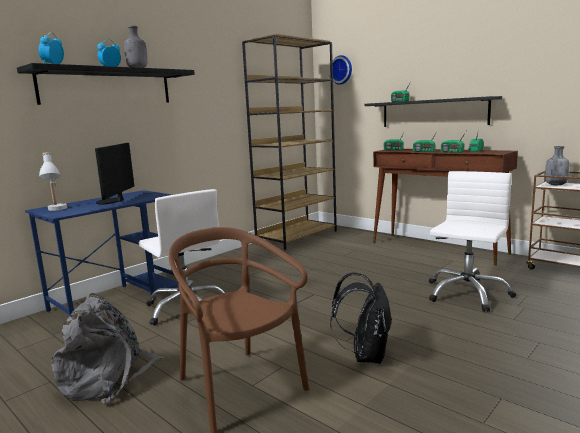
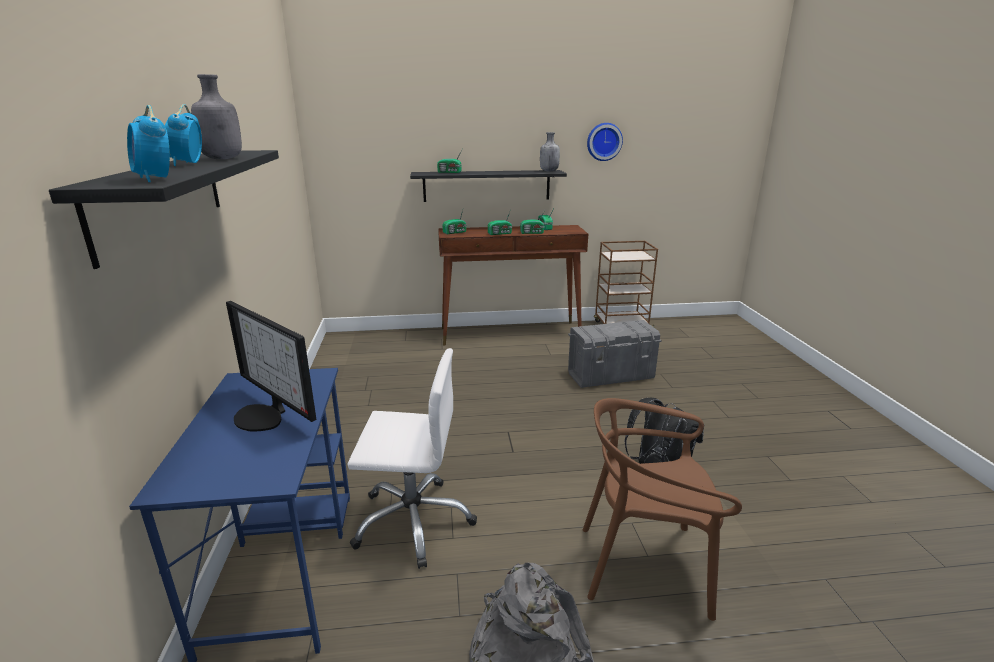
camera: 50 degrees left, 10 degrees up
(57, 211) = (232, 476): white table lamp -> none
(297, 236) = (341, 362): brown bookcase -> none
(341, 70) = (351, 123): wall clock -> wall clock (603, 141)
(466, 293) = (611, 376): white office chair -> grey storage box
(555, 185) = (619, 256): grey bottle -> grey bottle (548, 171)

